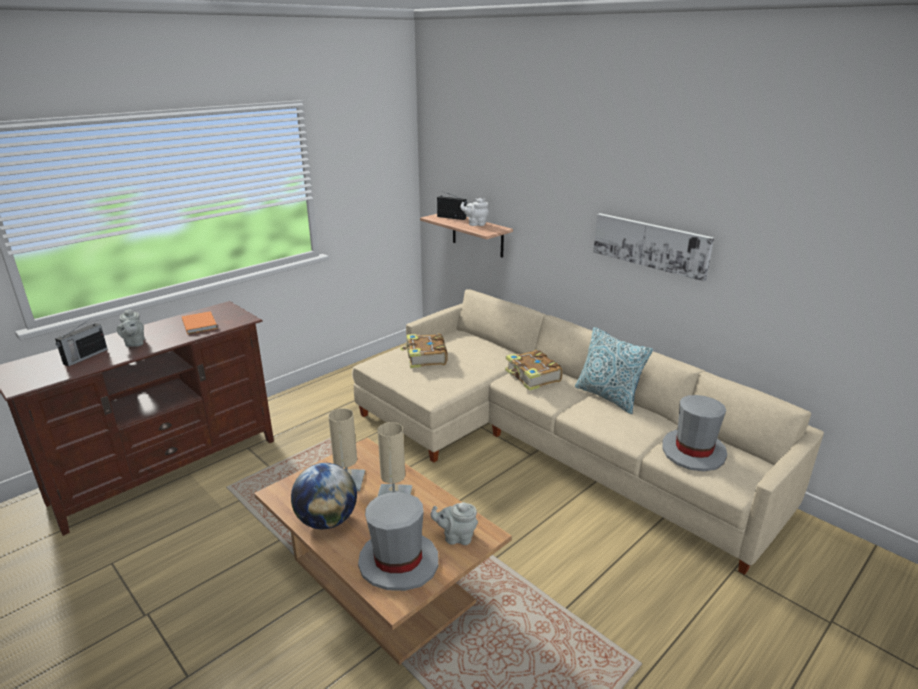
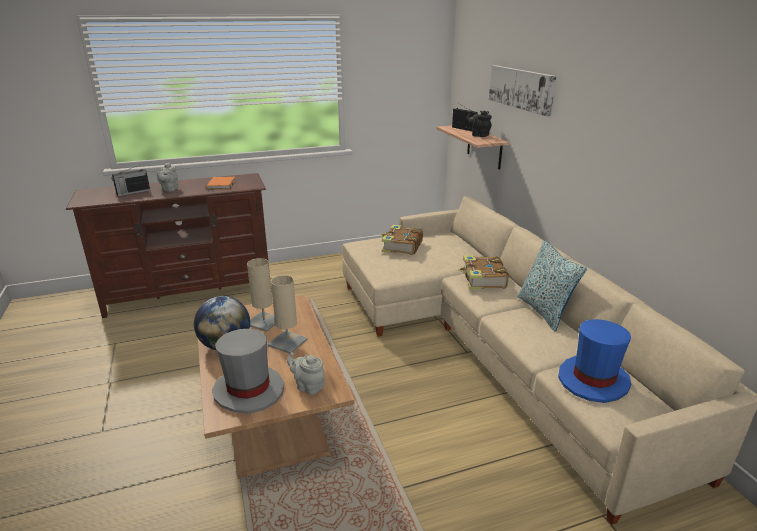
camera: 25 degrees right, 0 degrees up
(475, 224) = (478, 135): white teapot -> black teapot
(650, 244) = (615, 162): picture -> picture (521, 88)
(693, 451) = (593, 380): grey hat -> blue hat

